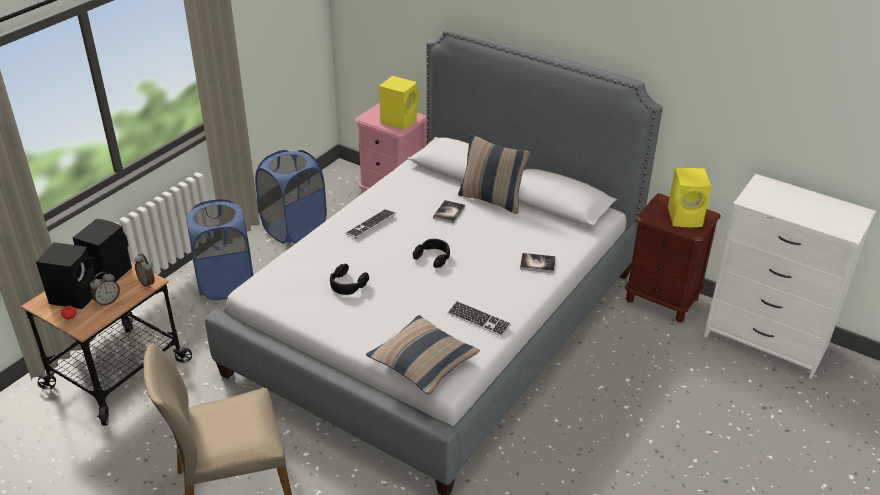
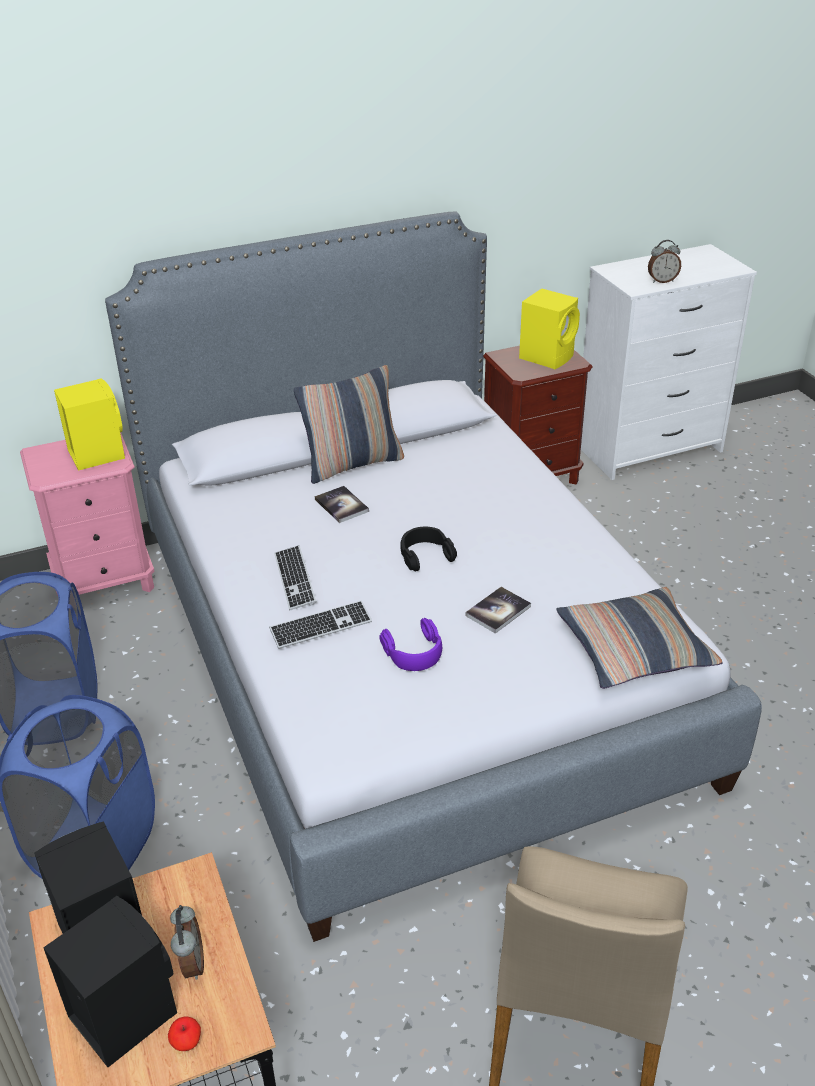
camera: 55 degrees left, 0 degrees up
(147, 283) = (191, 883): alarm clock -> alarm clock (662, 281)
(347, 284) = (414, 652): black headphones -> purple headphones
(479, 320) = (587, 571): keyboard -> keyboard (321, 626)
(537, 264) = (517, 485): book -> book (498, 611)

